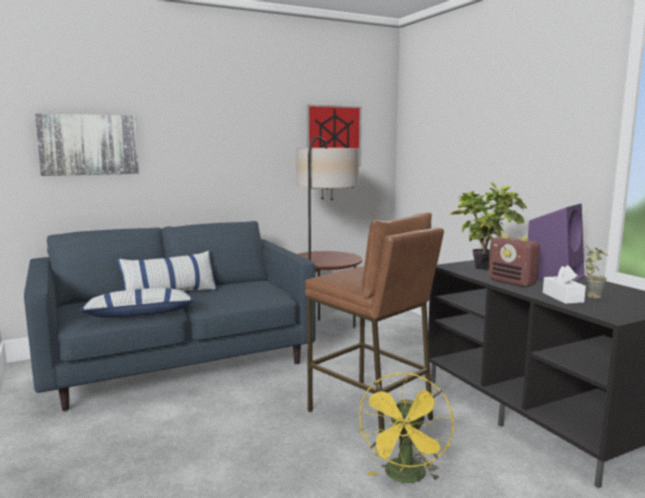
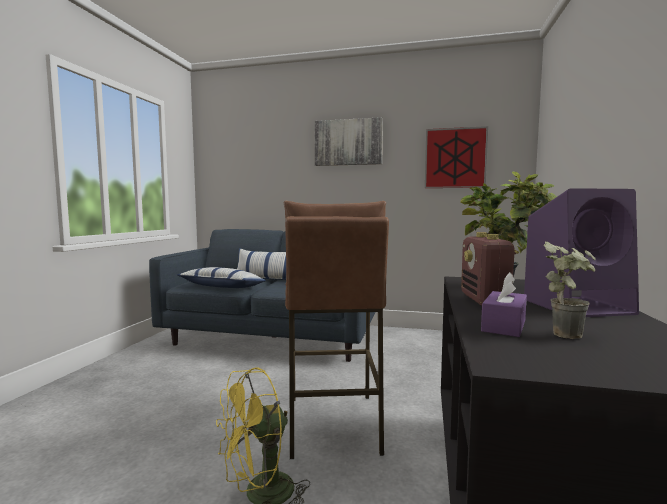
camera: 40 degrees right, 5 degrees down
(89, 145) = (252, 171): picture -> picture (348, 142)
(325, 329) = (417, 343): floor lamp -> none
(562, 297) = (504, 325): white tissue box -> purple tissue box

